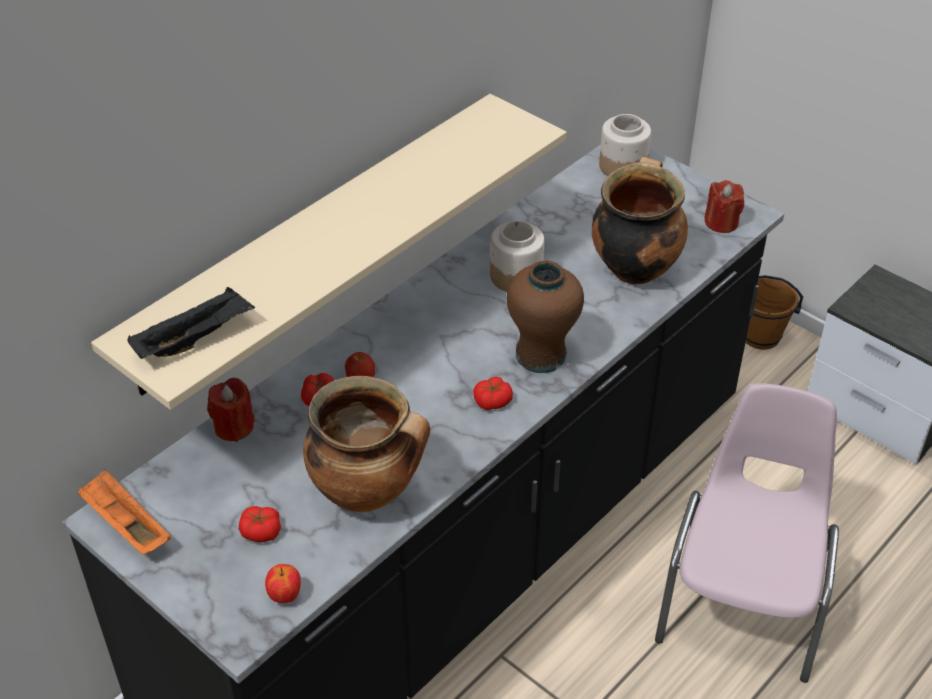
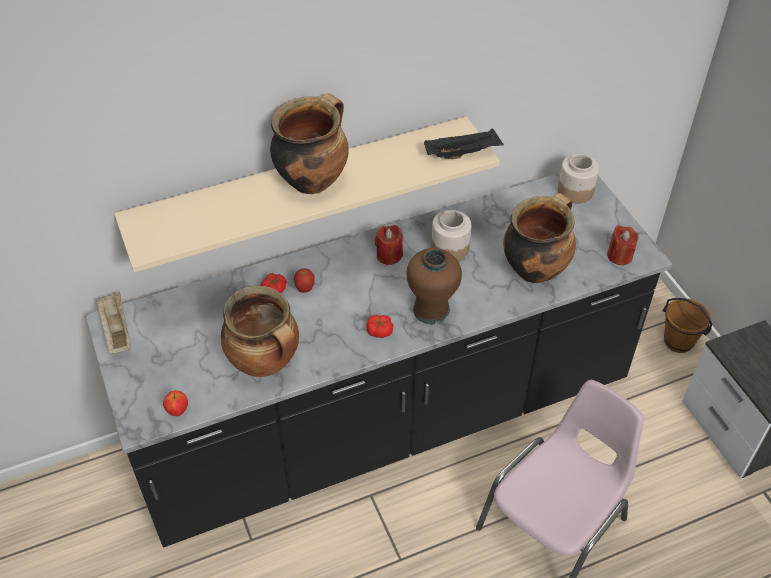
camera: 25 degrees right, 5 degrees up
(125, 525) = (116, 331): orange tray -> beige tray
(195, 339) = (172, 231): black tray -> black tray (463, 153)
(234, 427) = (213, 290): red candle -> red candle (389, 255)
(261, 532) = (188, 364): tomato -> none
(346, 219) = (312, 180): none -> cooking pot

